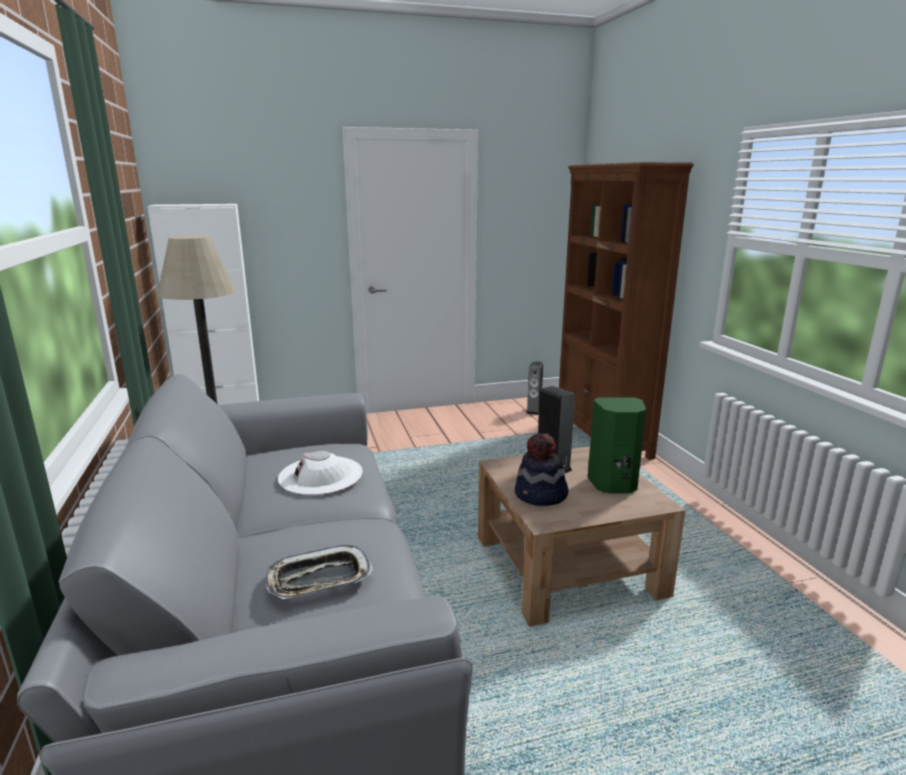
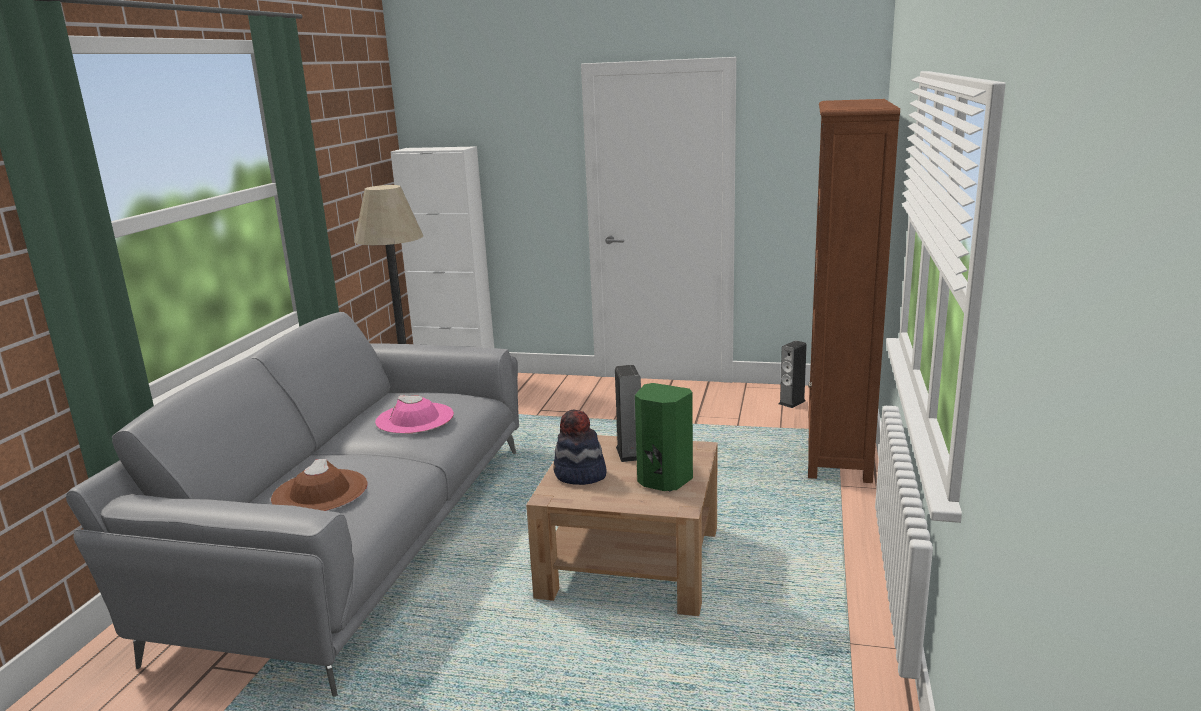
camera: 30 degrees right, 0 degrees up
(319, 579) = (320, 492): tray -> brown hat
(321, 475) = (415, 418): white hat -> pink hat

